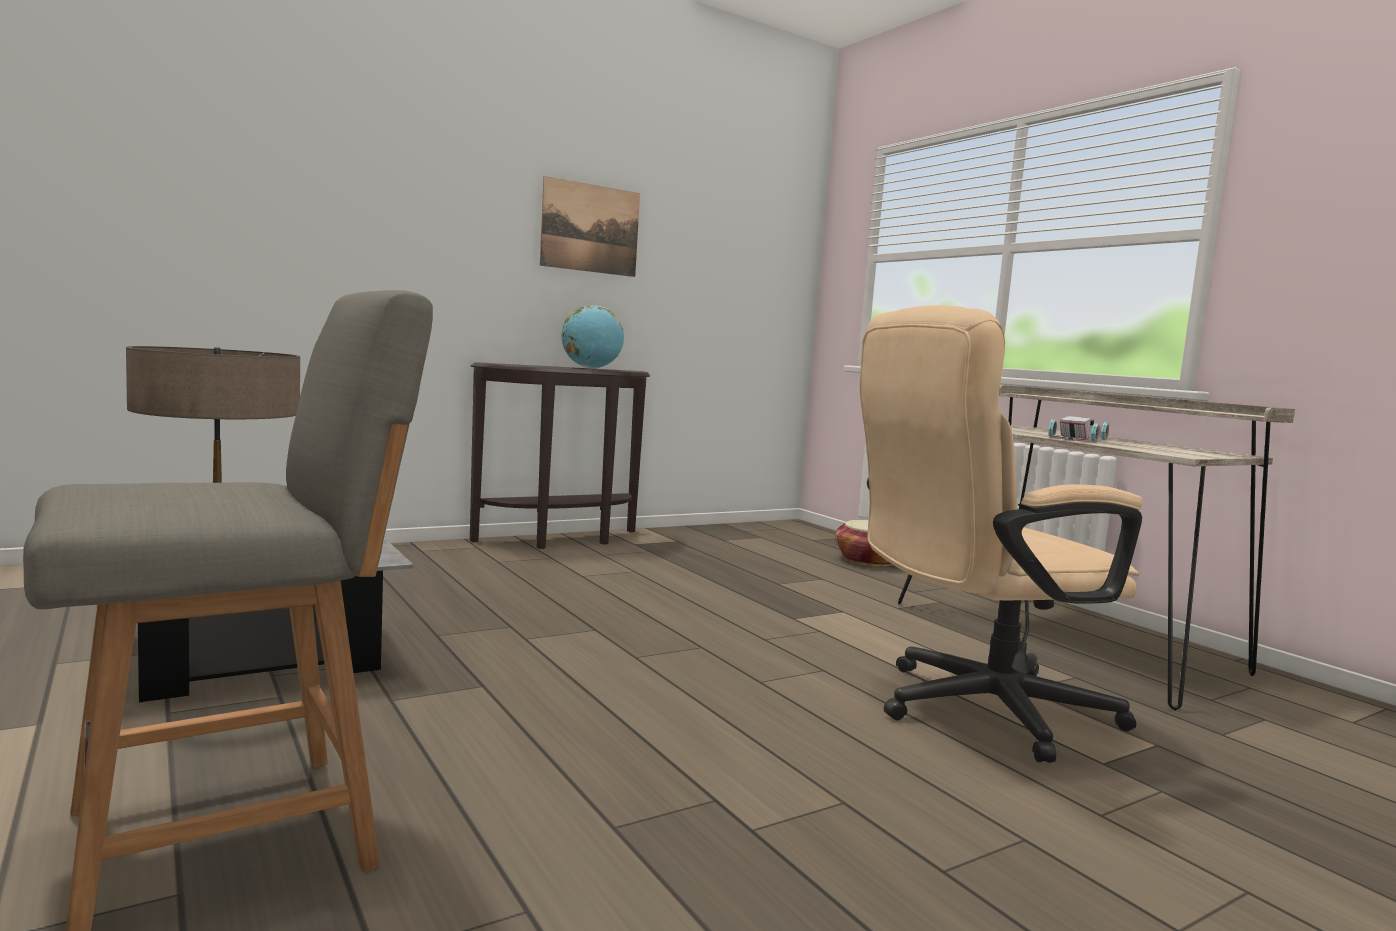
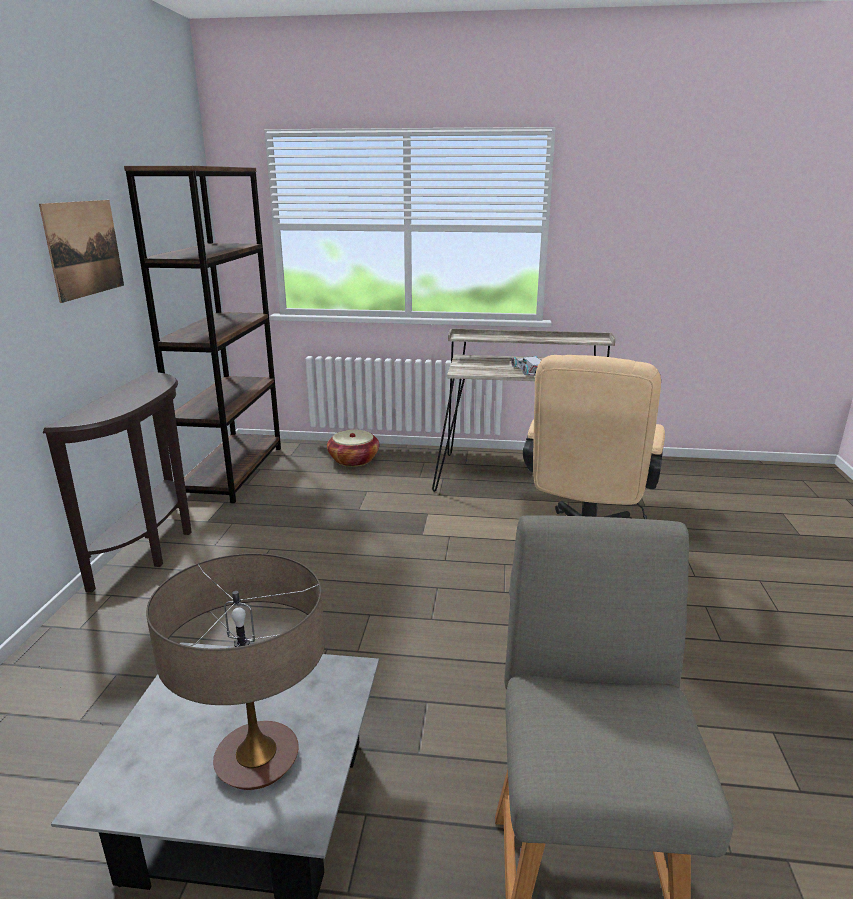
camera: 50 degrees left, 15 degrees up
(591, 368) = (136, 390): globe -> none
(734, 531) = (234, 472): none -> brown bookcase

